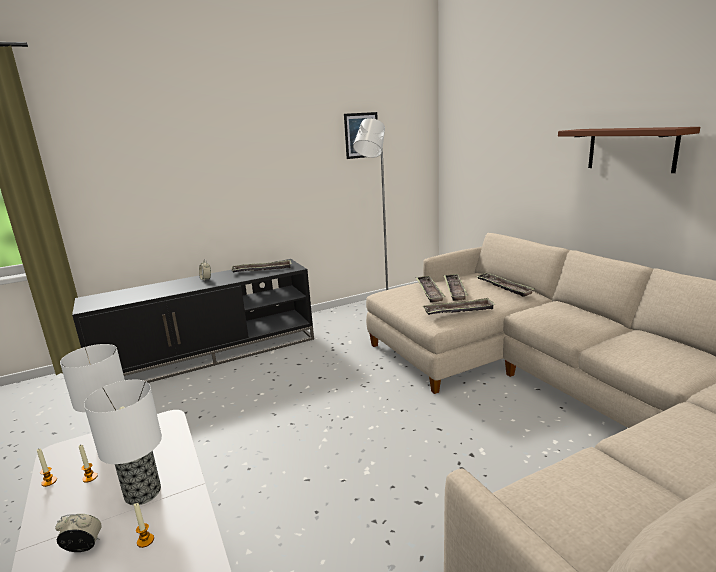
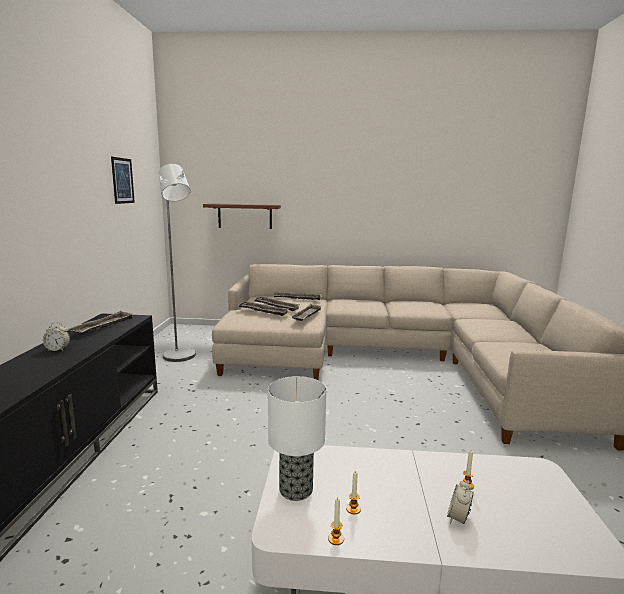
camera: 60 degrees left, 5 degrees down
(143, 492) = (402, 480): table lamp -> none
(631, 149) = (351, 200): brown shelf -> brown shelf (245, 216)

